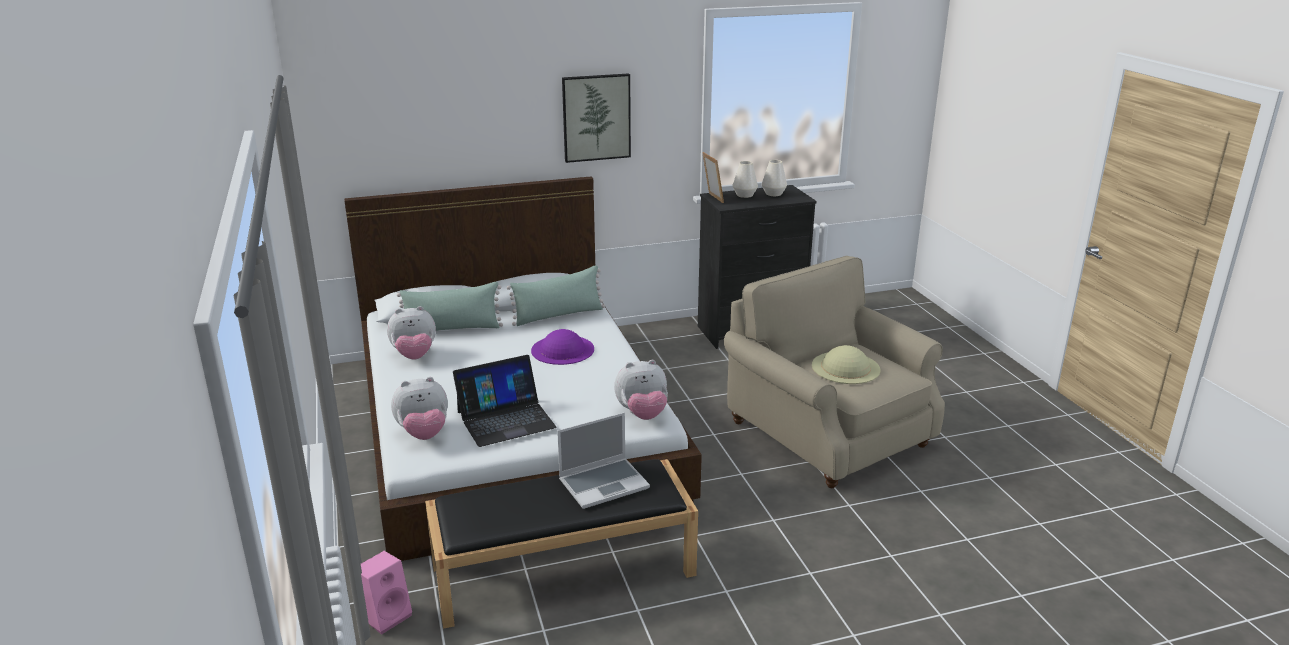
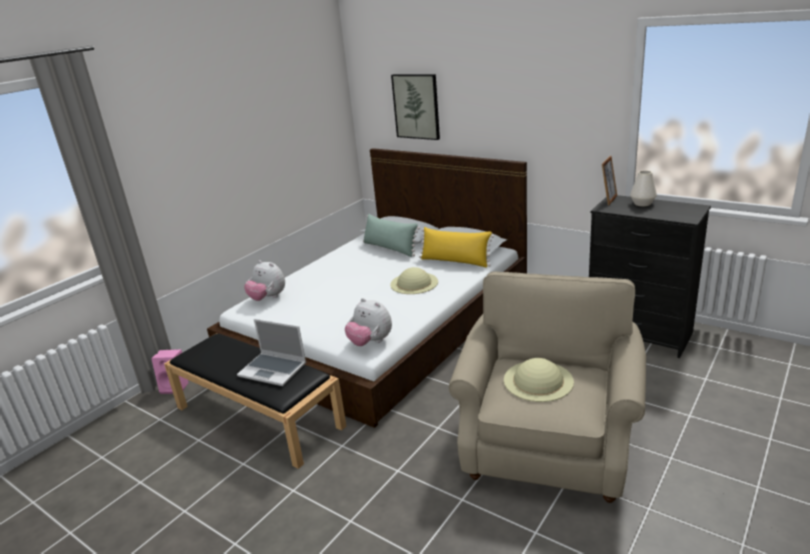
camera: 55 degrees right, 0 degrees up
(414, 356) = (346, 256): plush toy -> none
(505, 419) = (307, 308): laptop -> none
(558, 315) = (455, 261): green pillow -> yellow pillow
(562, 349) = (414, 283): purple hat -> beige hat
(596, 117) = (534, 113): picture -> picture (416, 106)
(773, 193) = (671, 208): white vase -> none

